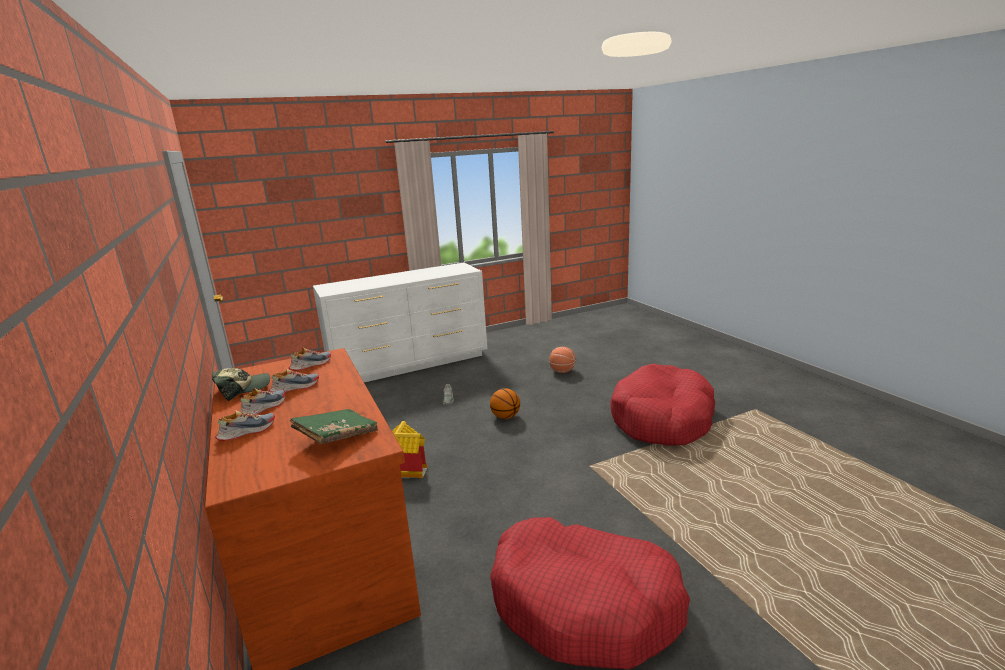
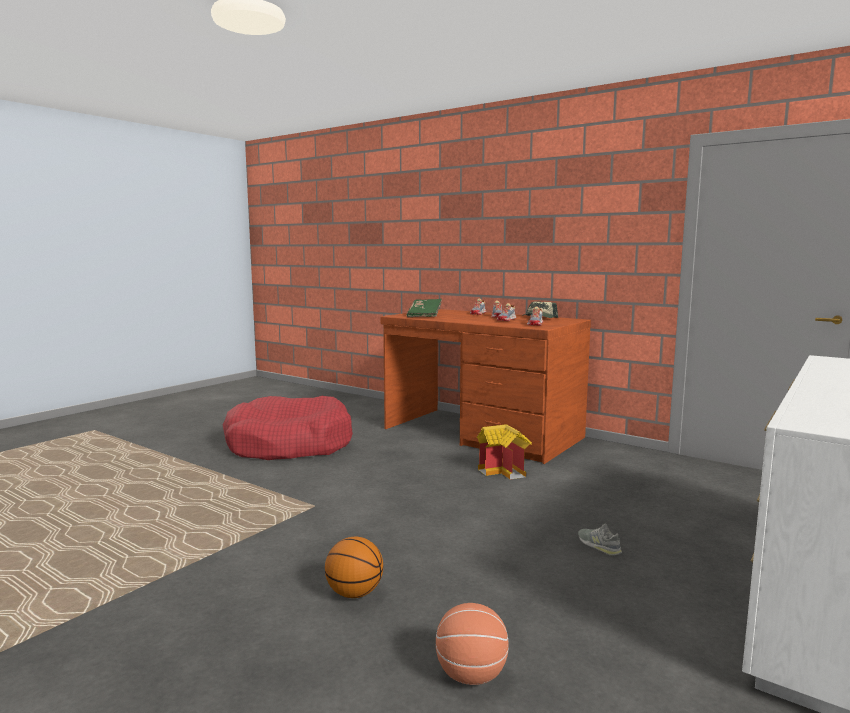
camera: 150 degrees right, 10 degrees down
(505, 417) = (471, 538): basketball -> basketball (354, 593)
(662, 419) = (212, 586): red dog bed -> none

